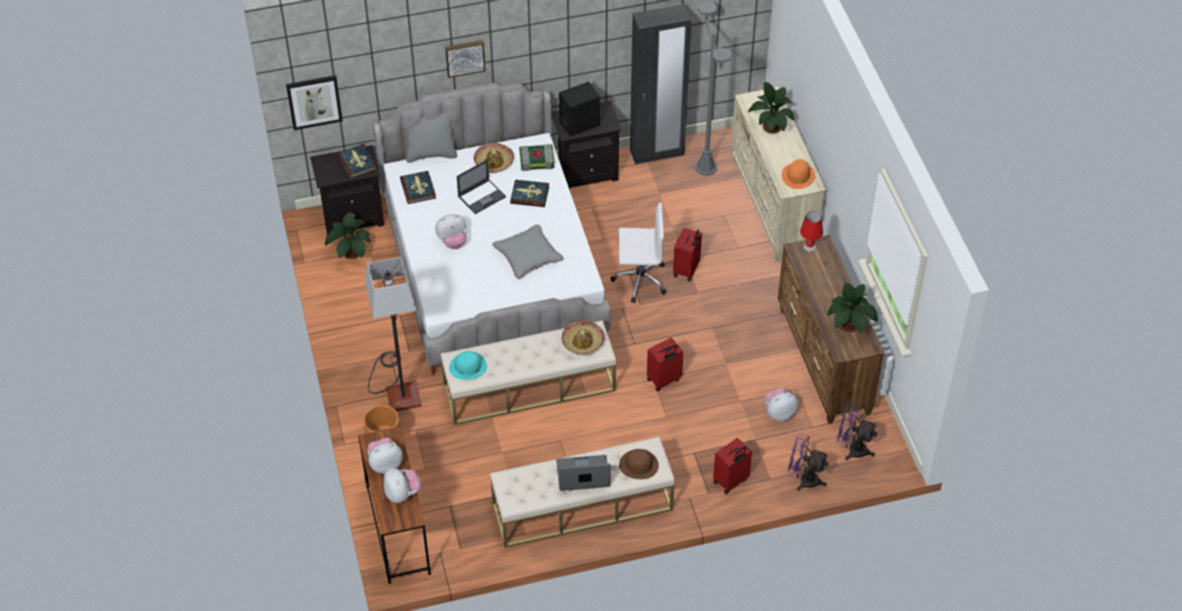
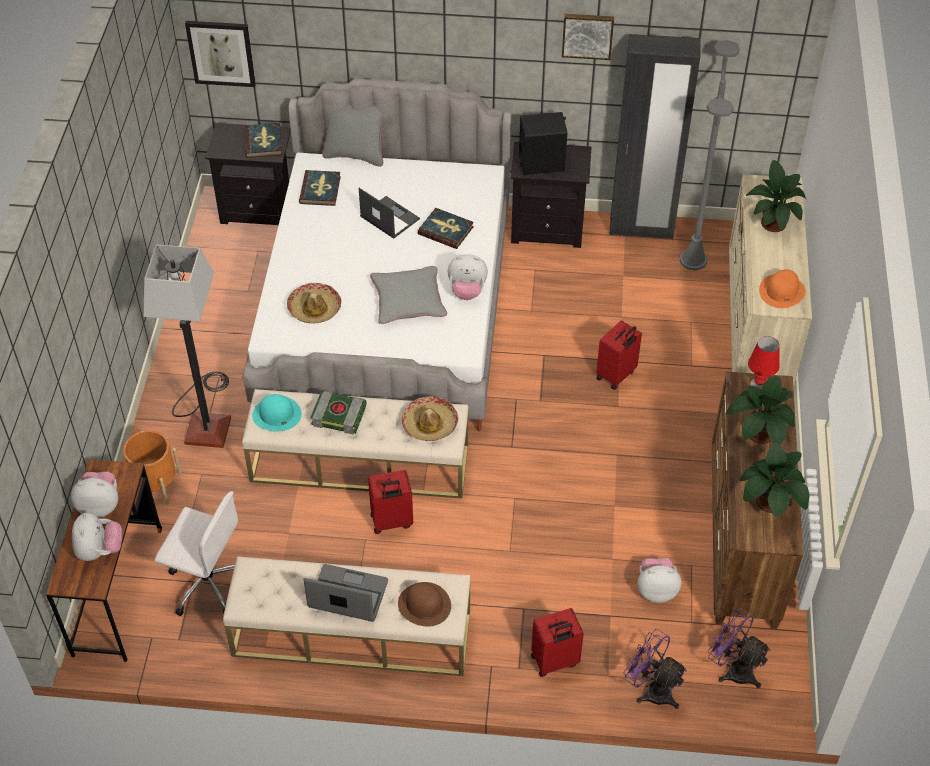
camera: 20 degrees right, 0 degrees up
(351, 253) = (236, 248): potted plant -> potted plant (759, 434)
(452, 242) = (328, 260): plush toy -> plush toy (467, 291)
(465, 57) = (409, 41): picture -> picture (587, 35)
(482, 196) = (389, 217): laptop -> laptop turned 120 degrees counterclockwise
(493, 162) = (422, 182): hat -> hat (314, 308)
(537, 160) = (474, 192): book -> book (340, 415)
(639, 279) = (553, 370): white office chair -> white office chair (207, 582)
(664, 380) = (527, 503): red suitcase -> red suitcase (391, 522)

